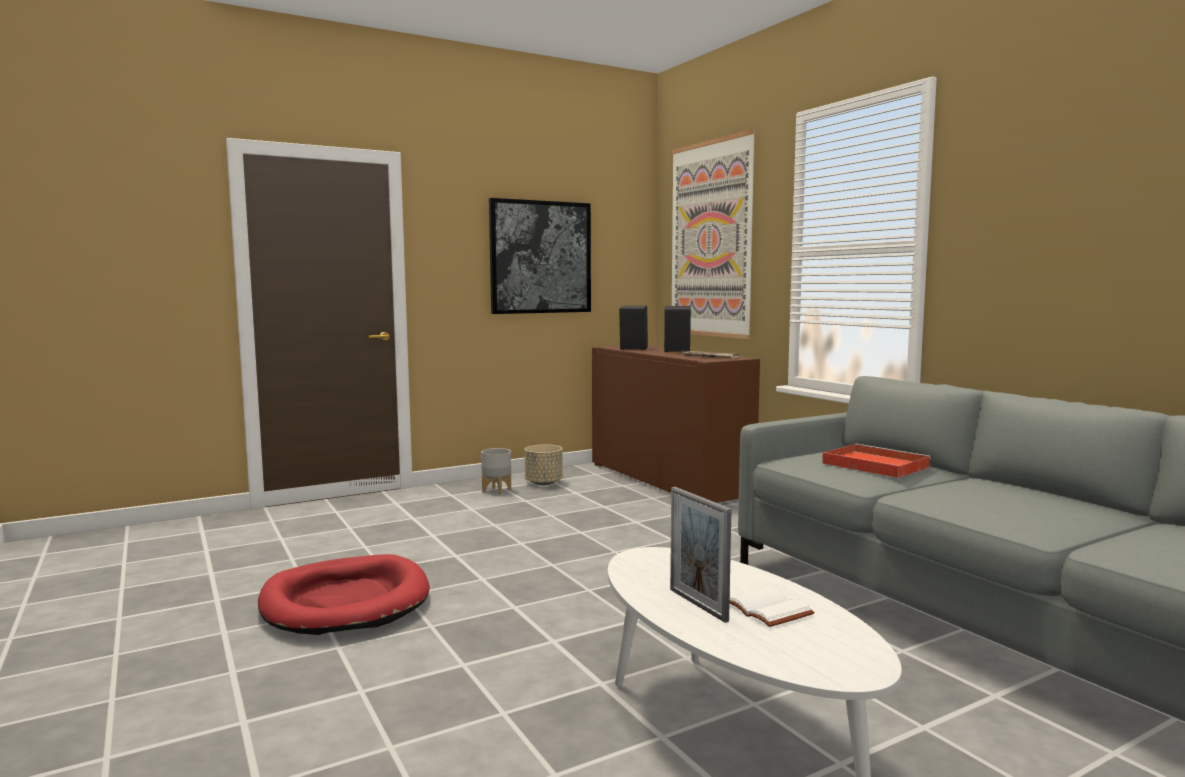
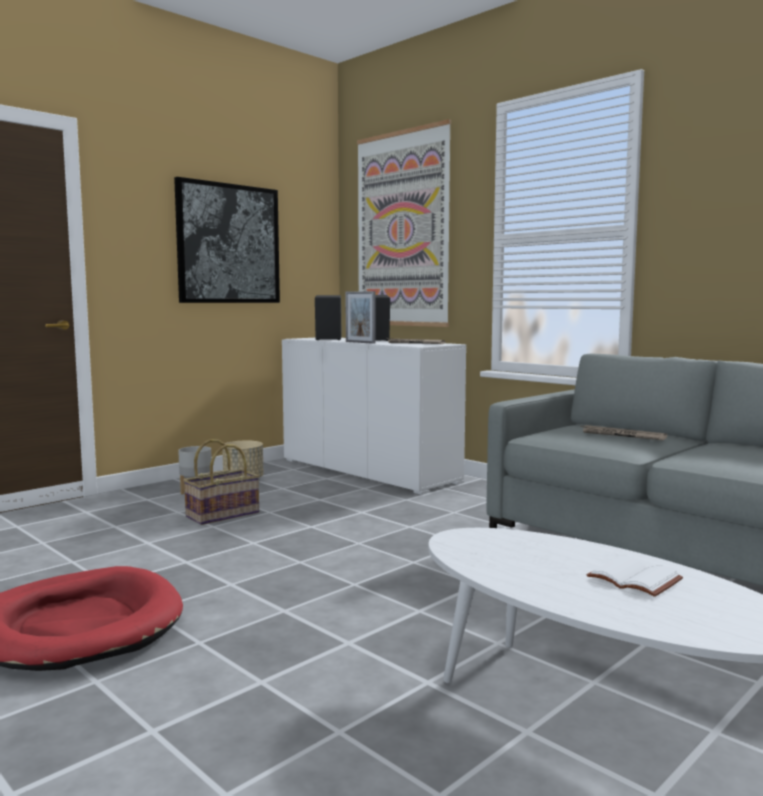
camera: 15 degrees left, 0 degrees up
(508, 514) = (222, 514): none -> basket
(667, 480) = (368, 471): brown cabinet -> white cabinet
(698, 605) = (561, 582): picture frame -> picture frame (360, 342)
(873, 465) = (622, 435): red tray -> newspaper

